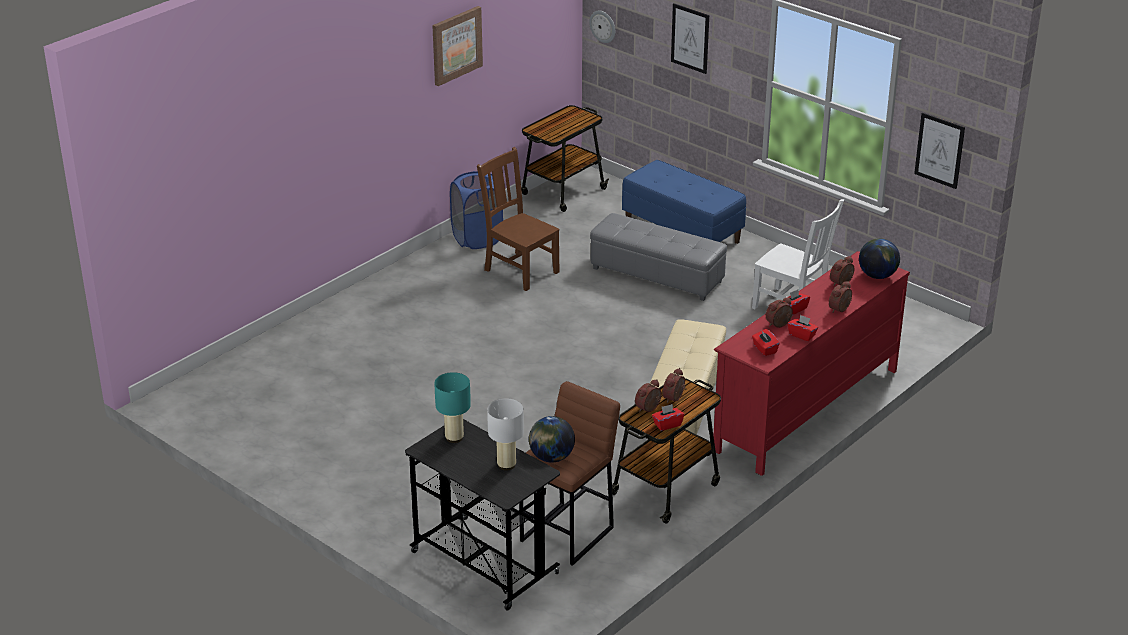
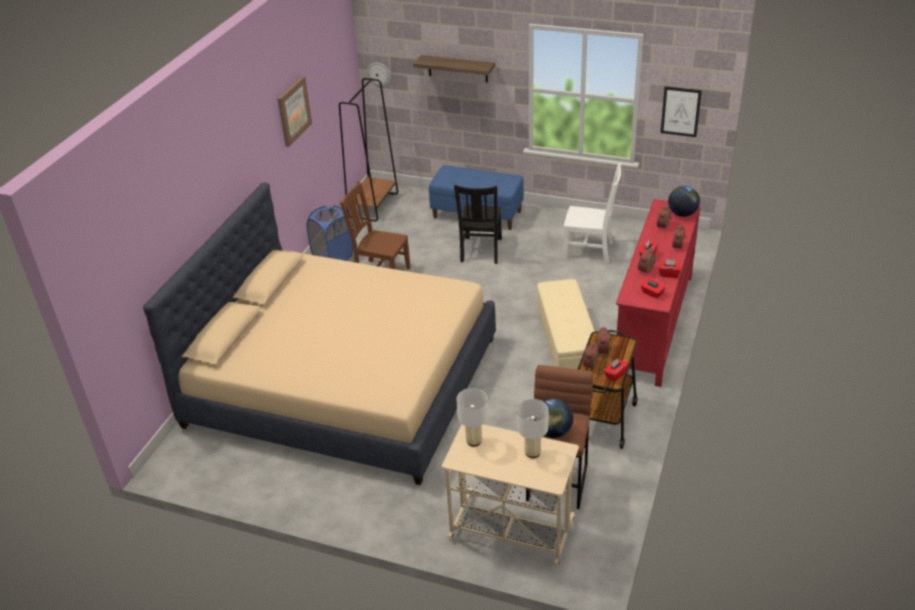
camera: 20 degrees left, 5 degrees up
(402, 371) = (343, 381): none -> beige bed
(454, 437) = (473, 441): turquoise table lamp -> white table lamp
(484, 563) = (511, 530): black desk -> beige desk
(562, 192) = (373, 205): cart -> clothes rack
(656, 275) = (481, 251): grey ottoman -> black chair
(690, 38) = (457, 68): picture -> shelf

